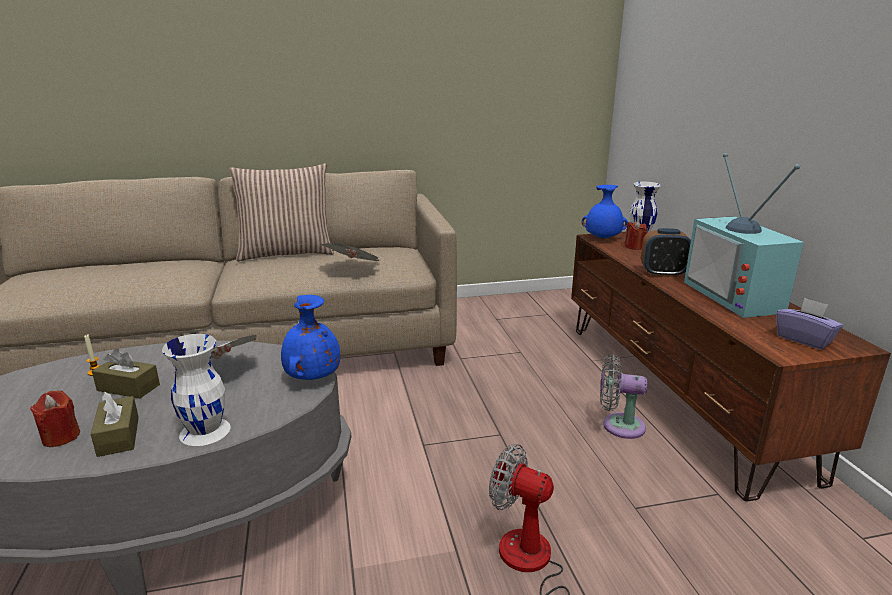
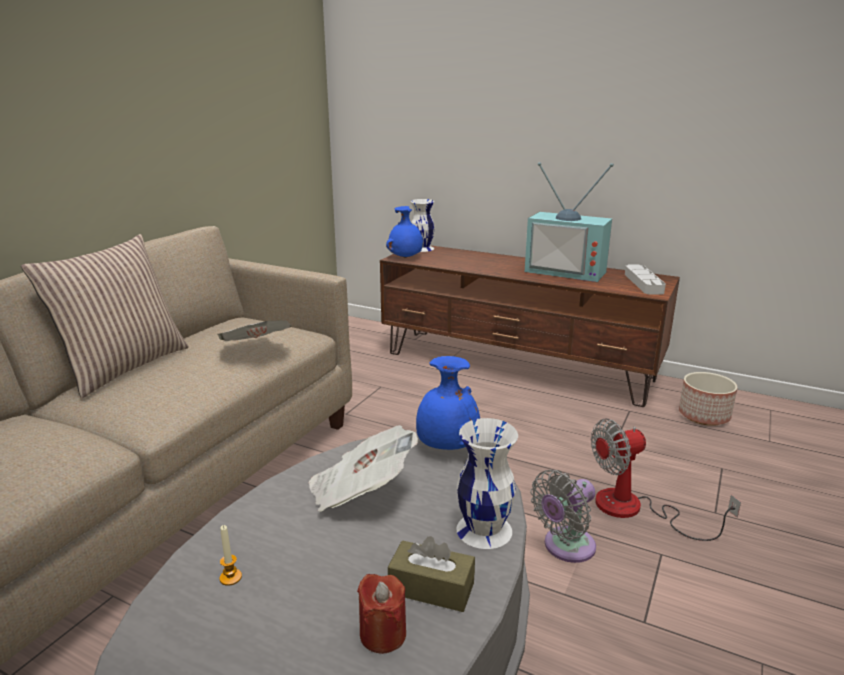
camera: 50 degrees left, 0 degrees up
(128, 388) = (315, 559): brown tissue box -> none
(618, 425) = (527, 402): grey fan -> grey fan (565, 547)
(634, 247) = (440, 258): red candle -> none
(663, 273) = (500, 270): alarm clock -> none
(804, 339) = (643, 283): purple tissue box -> grey tray
(816, 558) = (704, 416): none -> planter

